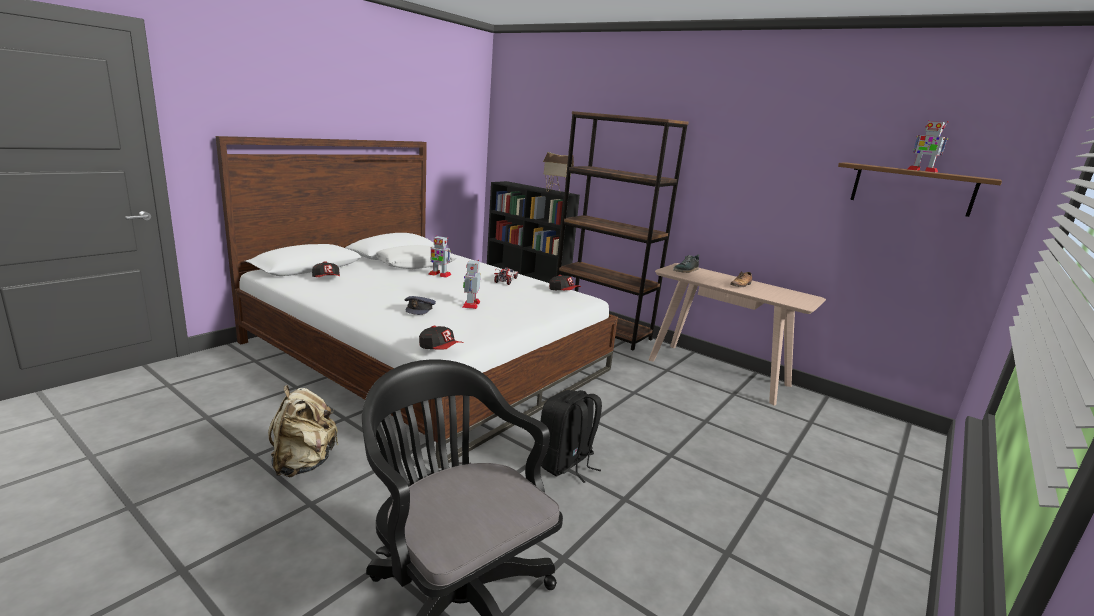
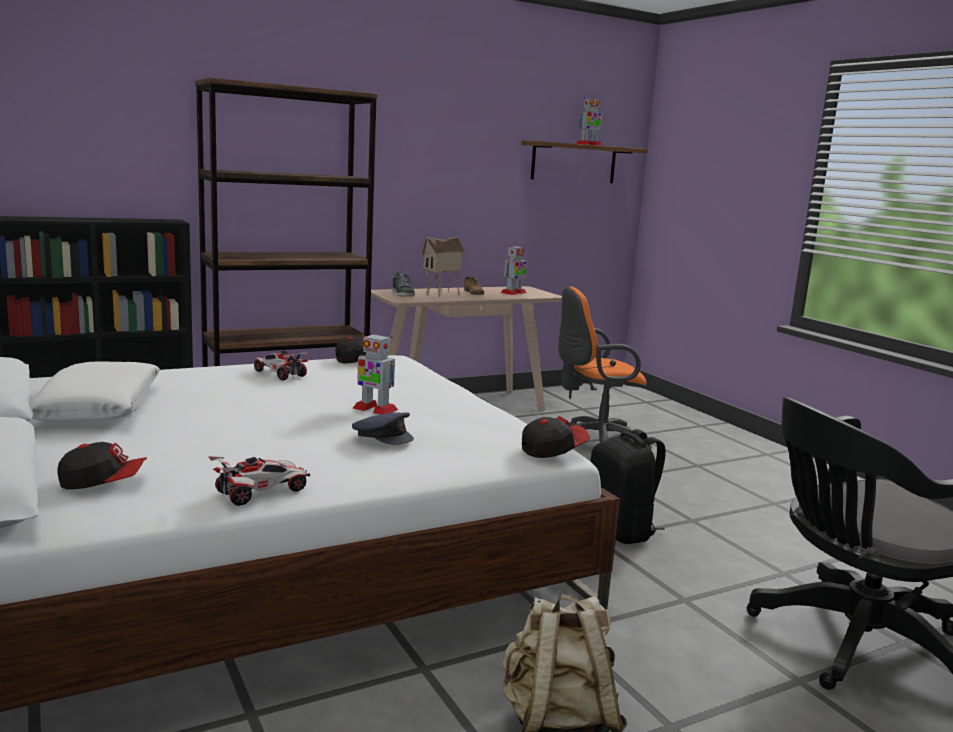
camera: 65 degrees left, 5 degrees down
(330, 300) = (261, 492): none -> toy car
(439, 274) = (192, 401): toy robot -> toy robot (513, 293)
(555, 192) = (147, 220): toy house -> toy house (442, 295)
(734, 435) = (594, 442): none -> orange office chair

